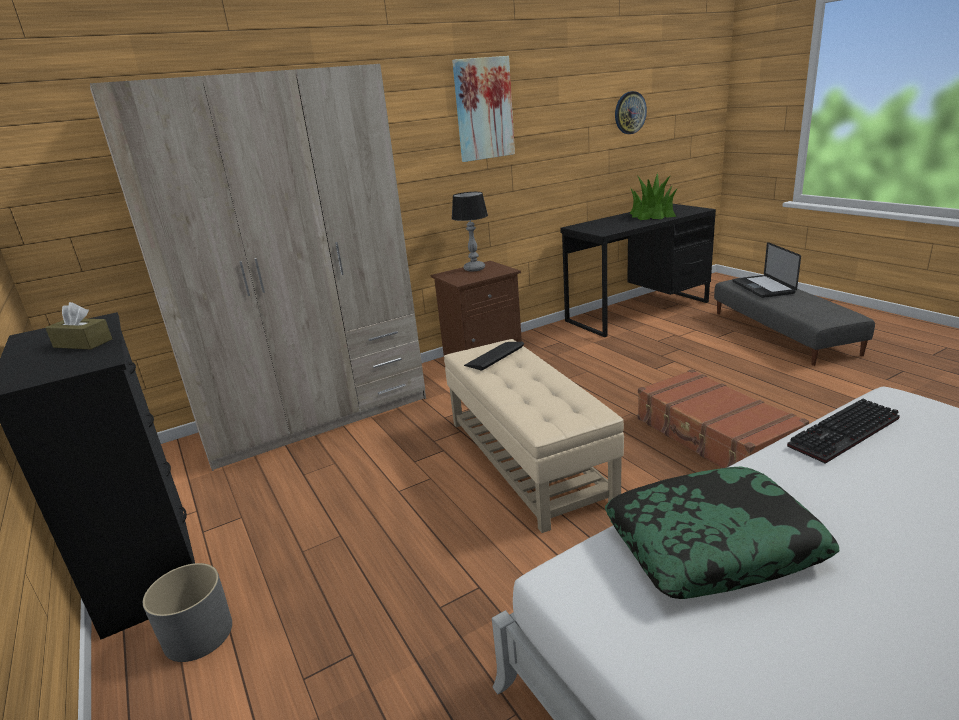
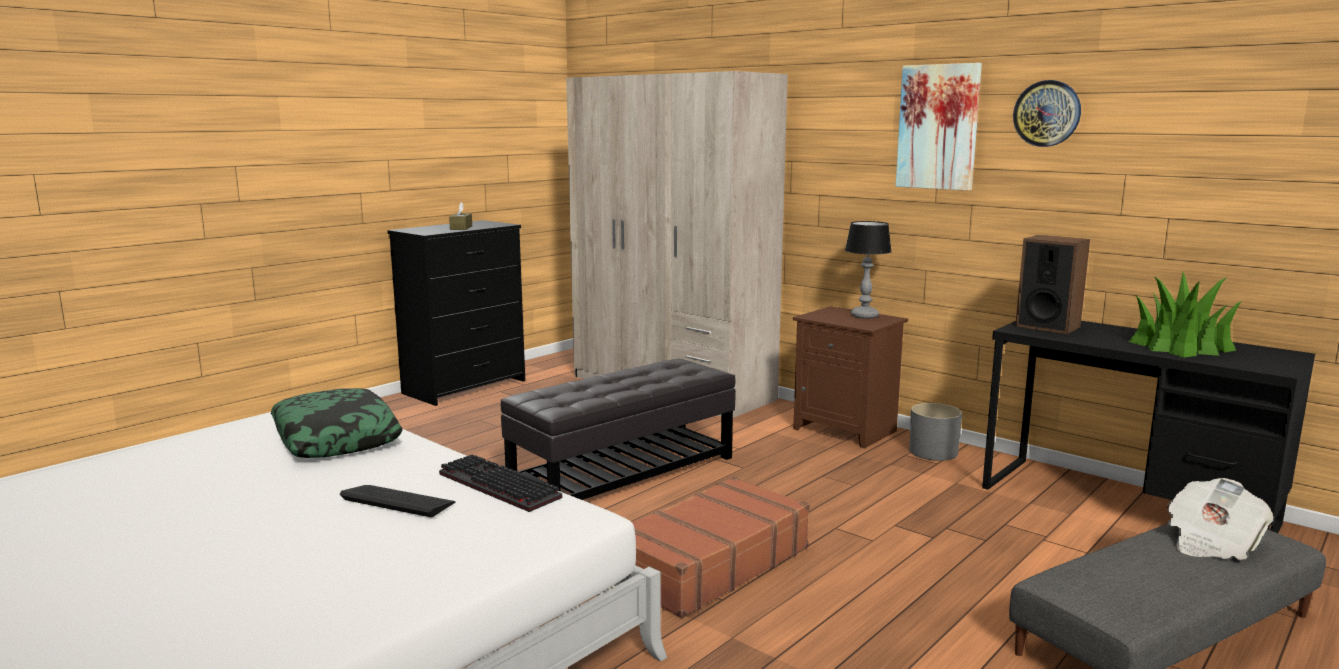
camera: 70 degrees right, 10 degrees down
(199, 634) = (402, 412): grey planter -> grey planter (933, 452)
(494, 356) = (674, 370): keyboard -> keyboard (398, 501)
(527, 459) = (624, 473): beige ottoman -> black ottoman
(598, 227) = (1047, 326): none -> speaker
(629, 113) = (1226, 164): wall clock -> wall clock (1047, 113)
(763, 287) = (1211, 542): laptop -> newspaper

